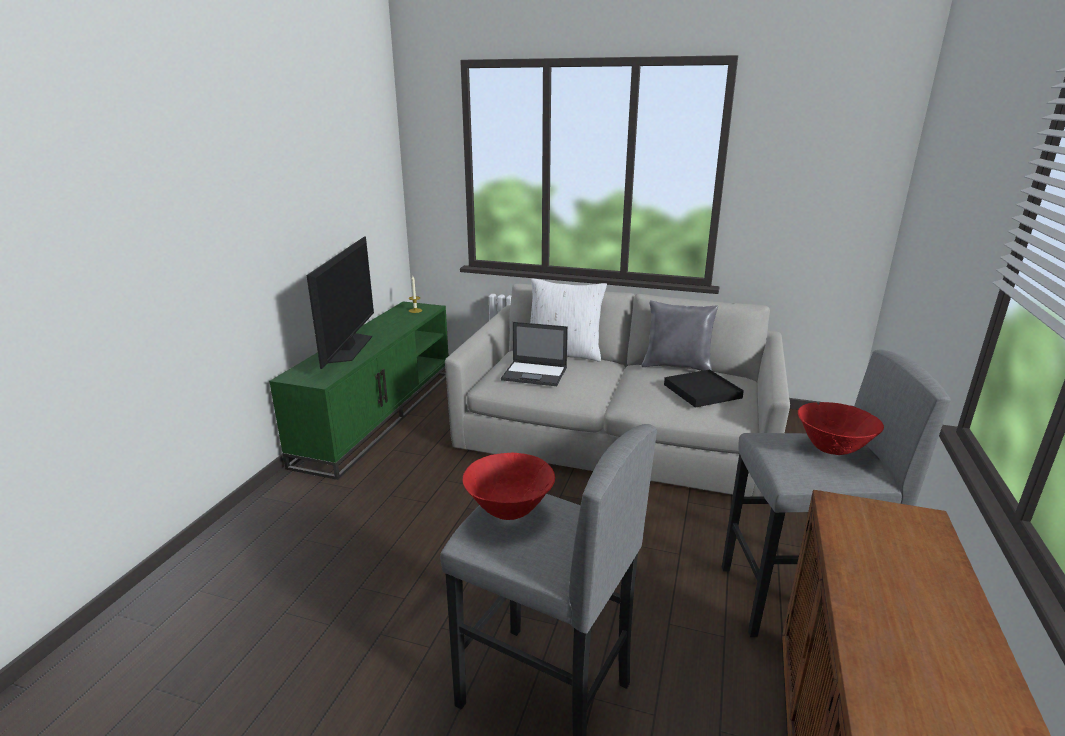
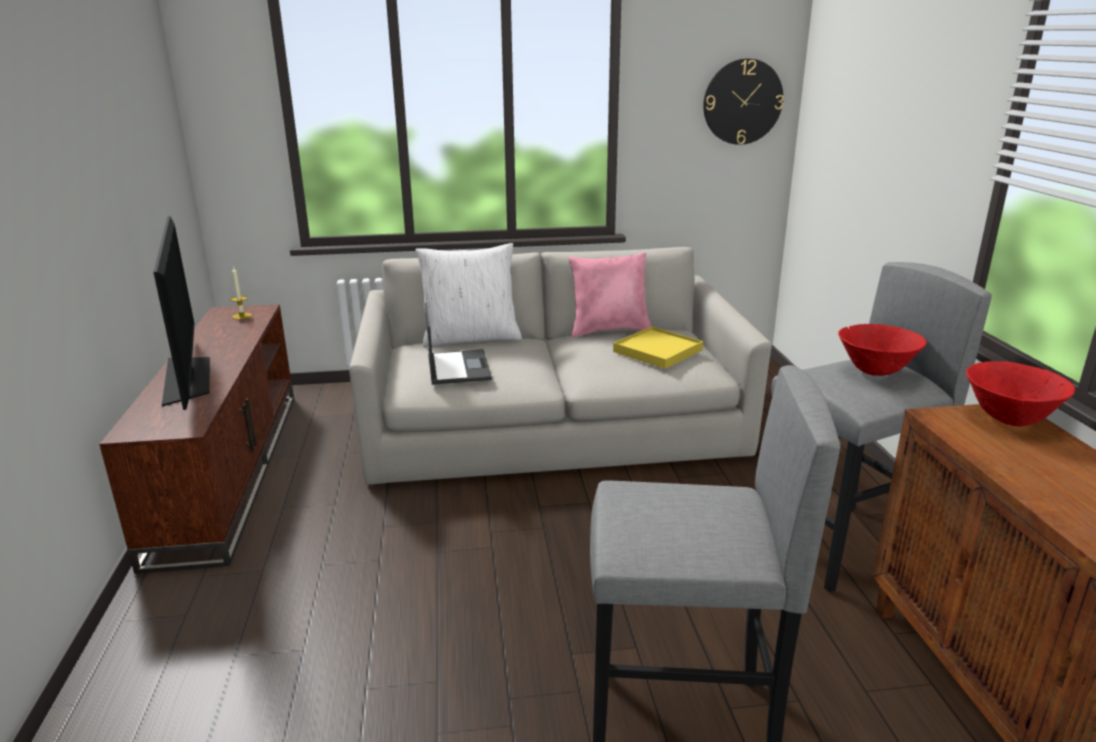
camera: 25 degrees left, 0 degrees up
(378, 415) = (228, 469): green tv stand -> brown tv stand
(510, 511) = (642, 508): red bowl -> red bowl (1009, 420)
(535, 374) = (458, 367): laptop -> laptop turned 90 degrees counterclockwise
(677, 366) = (609, 330): grey pillow -> pink pillow
(702, 391) = (657, 351): black tray -> yellow tray
(845, 180) = (742, 102): none -> wall clock

